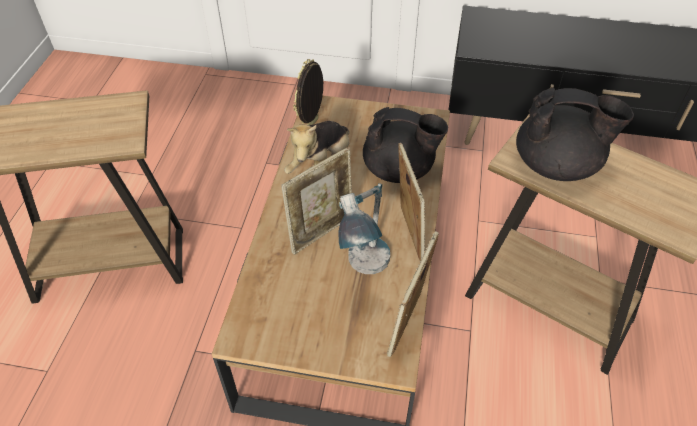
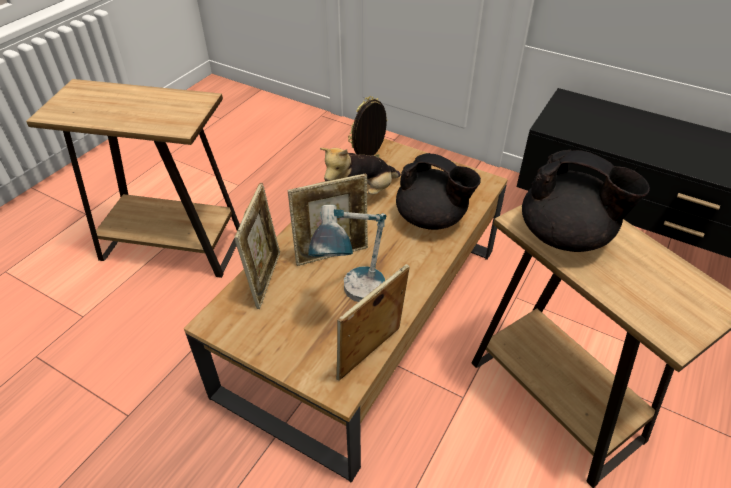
camera: 20 degrees right, 5 degrees down
(408, 234) = (412, 276): picture frame -> picture frame (265, 278)

